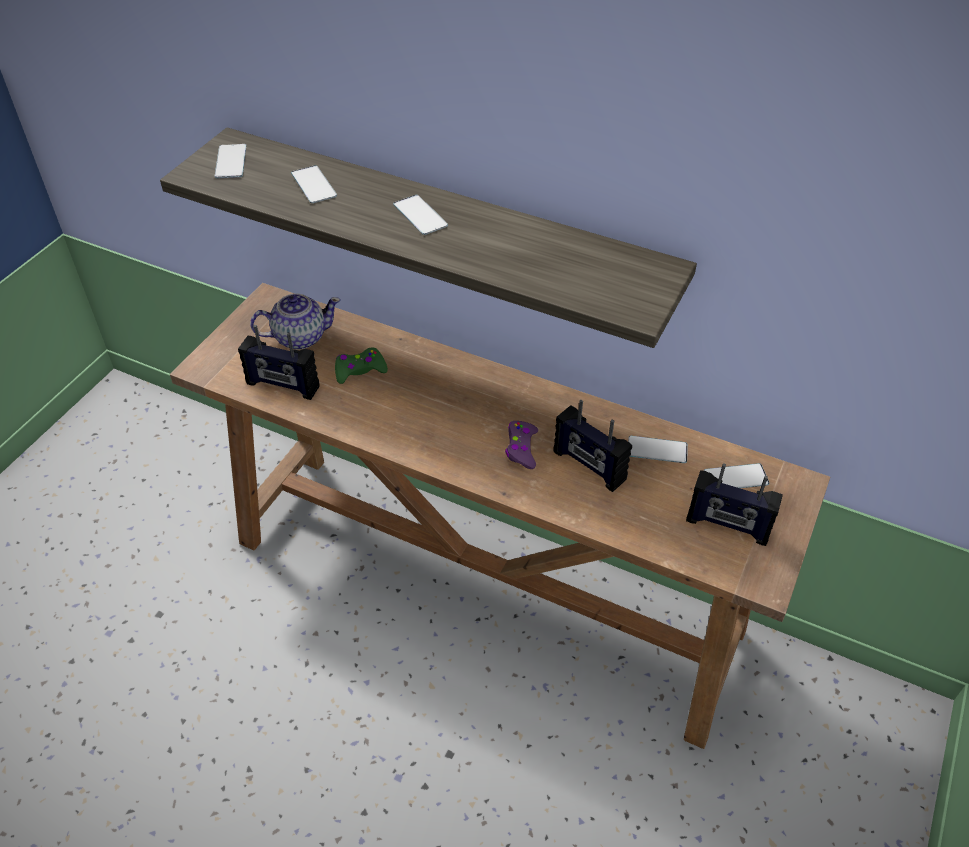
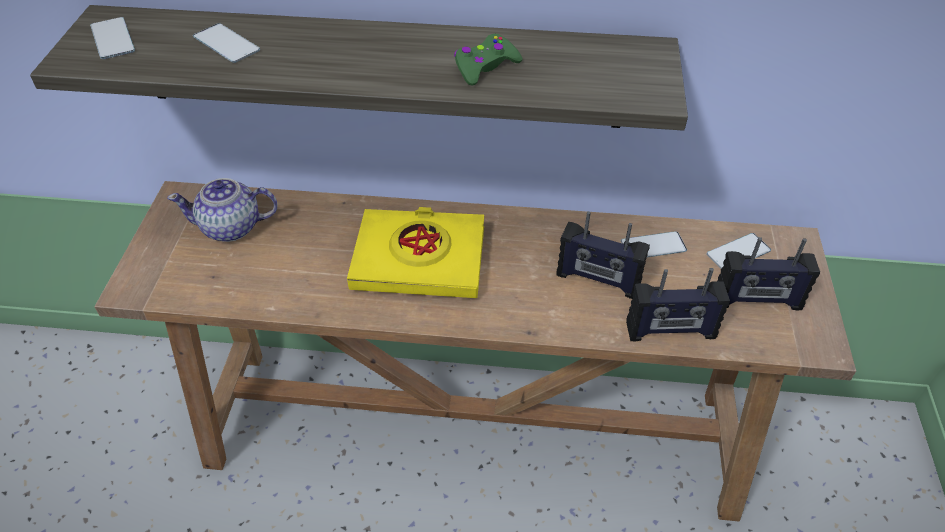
camera: 20 degrees left, 0 degrees up
(282, 386) = (235, 284): radio -> radio (670, 331)
(299, 337) = (232, 227): teapot -> teapot turned 150 degrees counterclockwise
(359, 370) = (315, 245): green game controller -> green game controller (485, 67)
(420, 215) = (366, 50): phone -> none
(441, 405) = (419, 259): none -> yellow book
(521, 448) = (523, 281): purple game controller -> none

